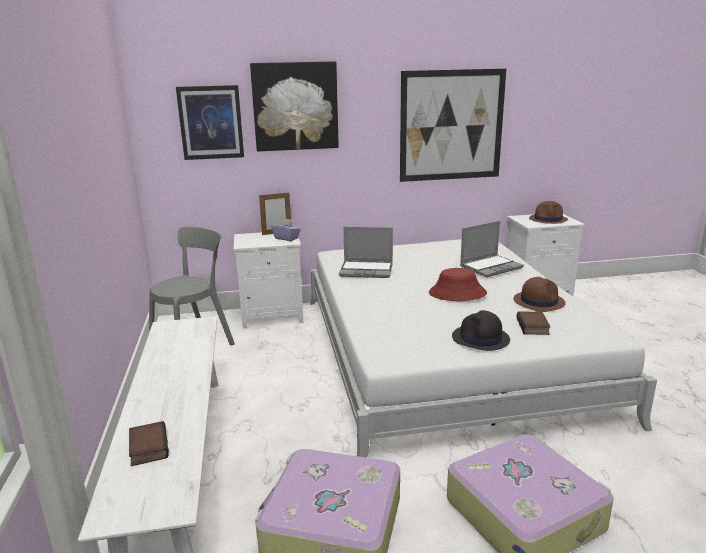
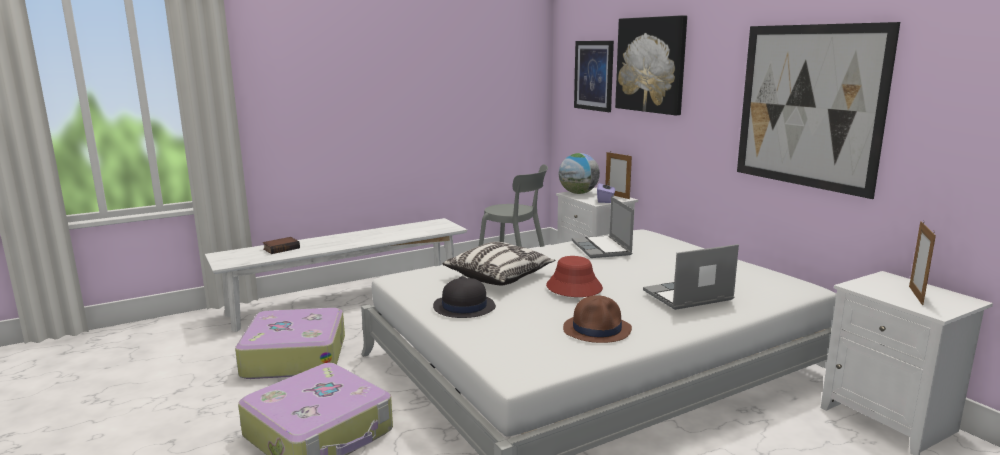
camera: 70 degrees right, 5 degrees down
(247, 242) = (578, 193): none -> globe
(411, 315) = (499, 276): none -> pillow
(491, 267) = (687, 296): laptop -> laptop turned 120 degrees clockwise
(534, 327) = (513, 329): book -> none
(548, 219) = (916, 295): brown hat -> picture frame

